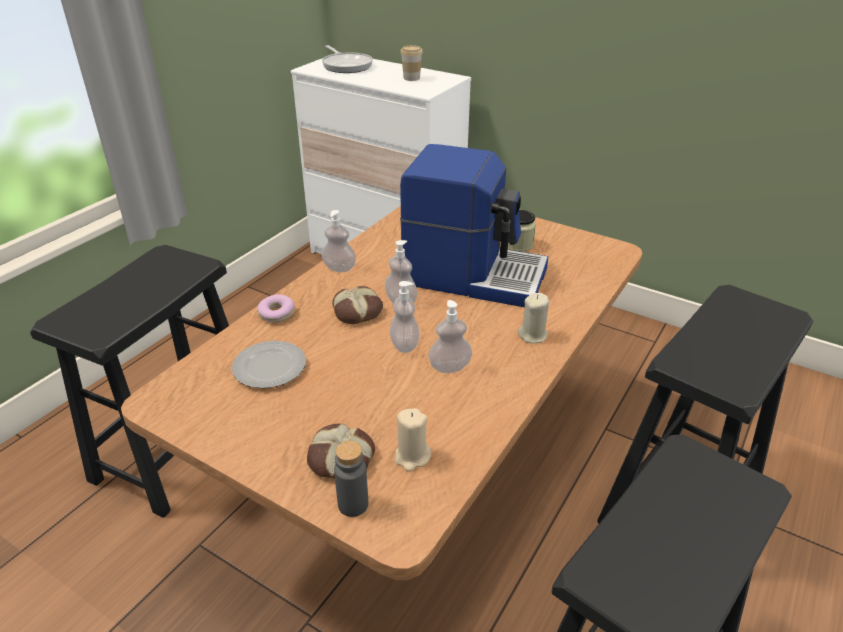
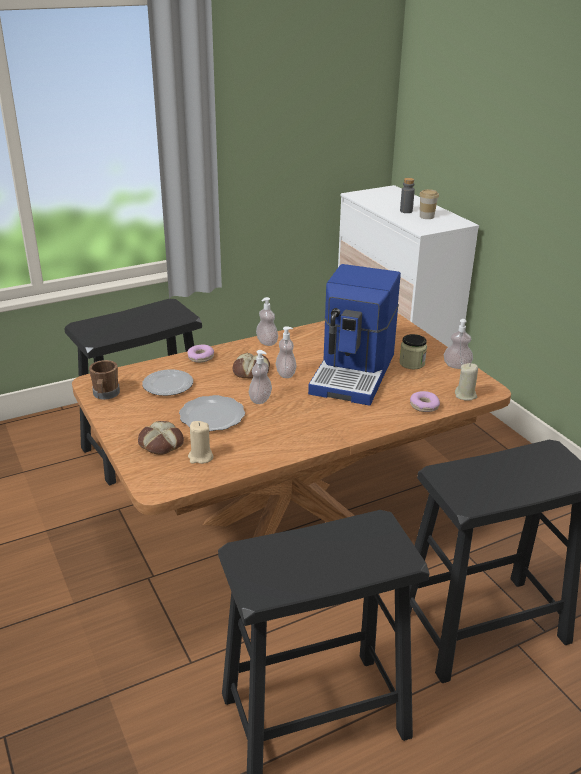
camera: 30 degrees right, 5 degrees down
(193, 414) = (105, 394): none -> brown mug
(346, 65) = (387, 197): frying pan -> none
(353, 504) = (145, 466): grey bottle -> grey bottle (406, 211)
(367, 390) = (211, 415): none -> plate
(450, 367) = (275, 420): soap dispenser -> soap dispenser (457, 366)
(474, 275) = (354, 373): coffee machine -> coffee machine turned 60 degrees clockwise
(533, 335) = (352, 421): beige candle -> beige candle (465, 395)
(581, 290) = (424, 406): none -> donut

